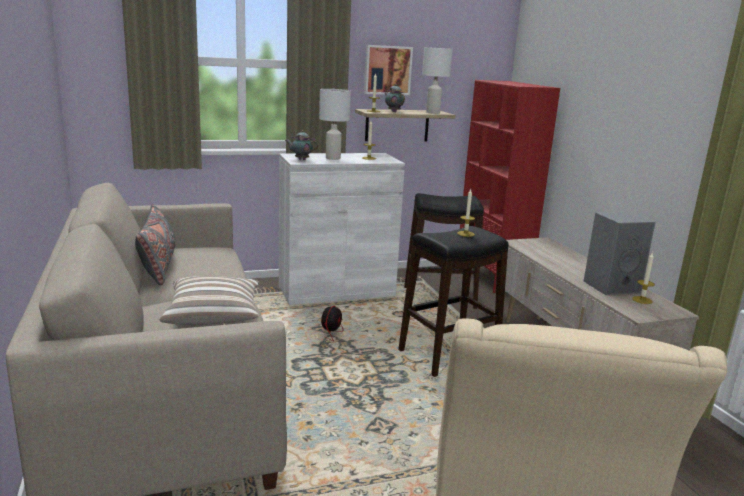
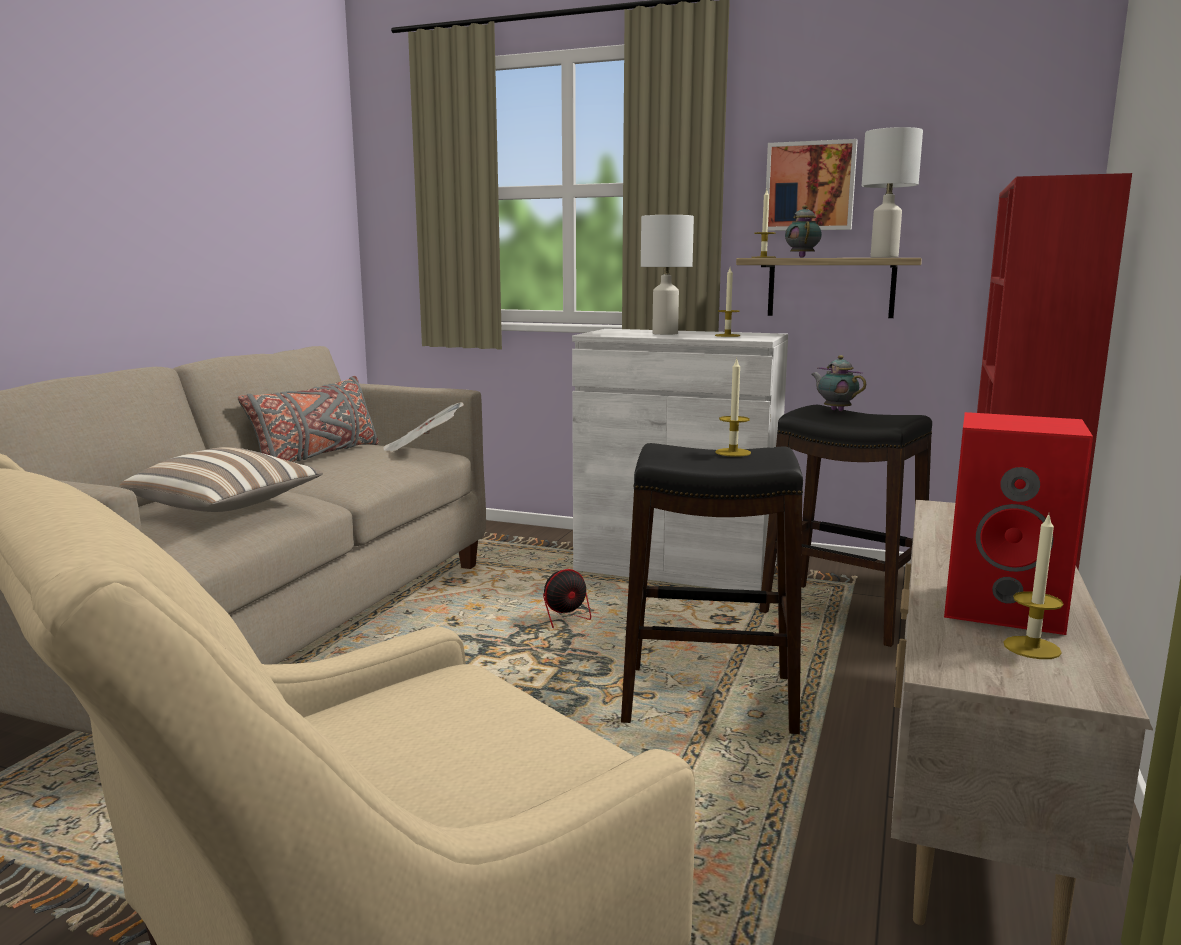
camera: 40 degrees right, 5 degrees down
(218, 249) = (422, 449): none -> newspaper
(301, 159) = (607, 333): teapot -> teapot (835, 410)
(612, 286) = (1006, 608): grey speaker -> red speaker

